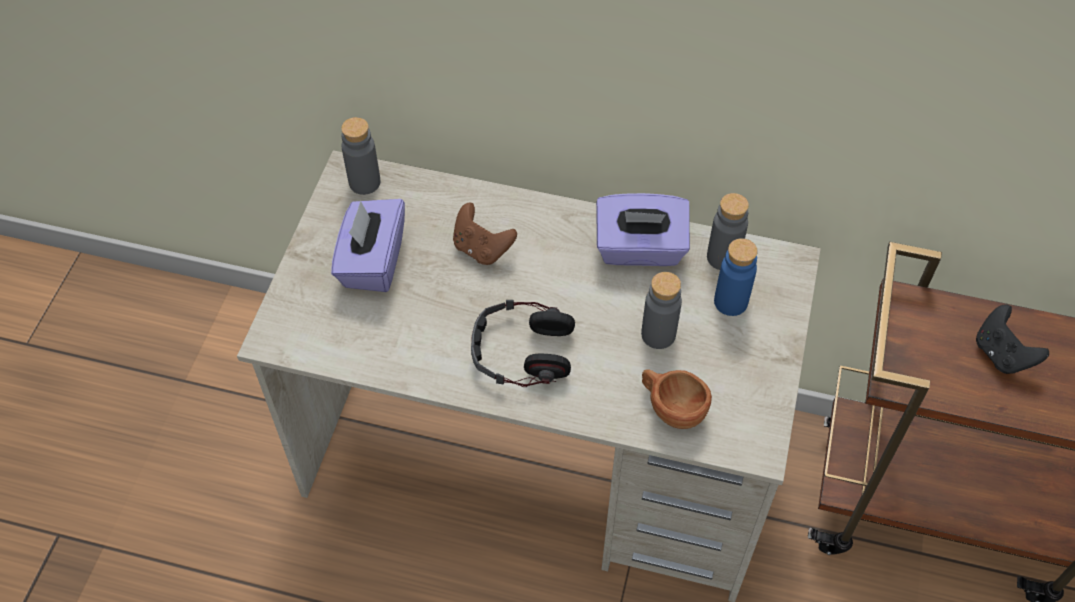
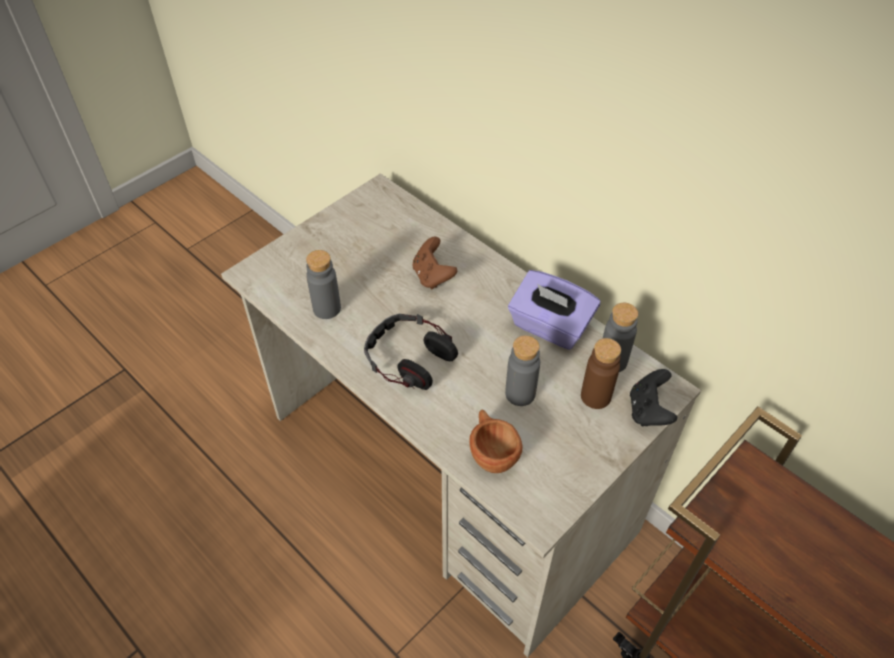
camera: 30 degrees right, 5 degrees down
(364, 182) = (385, 201): grey bottle -> grey bottle (327, 308)
(372, 262) = (351, 253): purple tissue box -> none
(730, 302) = (595, 396): blue bottle -> brown bottle
(1001, 354) = (818, 552): black game controller -> black game controller (648, 411)

